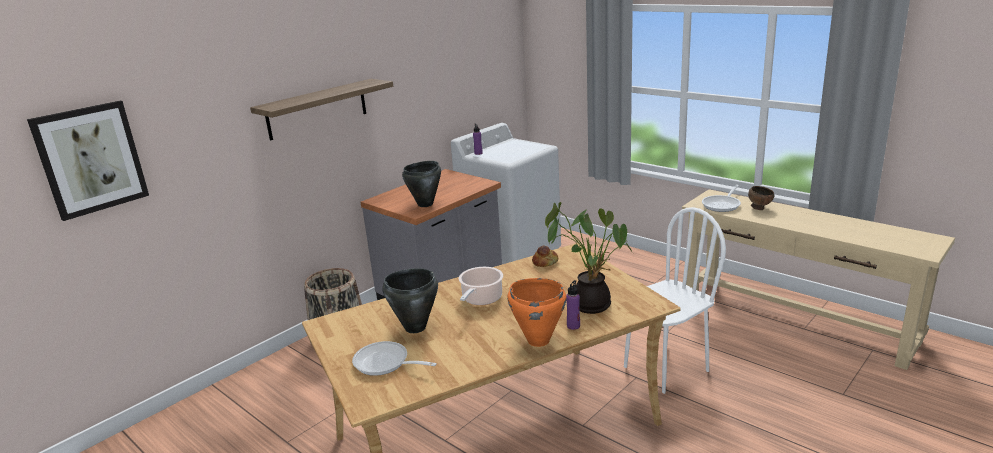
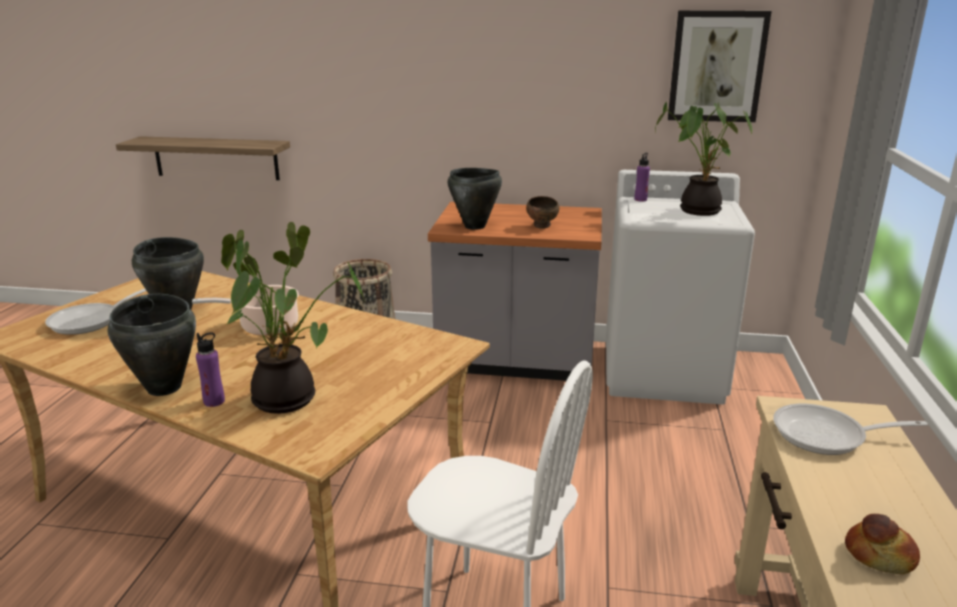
camera: 55 degrees right, 0 degrees up
(91, 159) = (171, 57): picture -> picture (717, 66)
(317, 109) = (413, 69): shelf -> shelf (216, 158)
(385, 363) = (91, 321): frying pan -> frying pan turned 135 degrees counterclockwise
(515, 147) = (697, 210): none -> potted plant
(538, 340) = (165, 387): orange cooking pot -> black cooking pot
(545, 262) = (400, 337): bread -> bread (880, 556)
(759, 208) = (877, 484): brown bowl -> brown bowl (542, 227)

